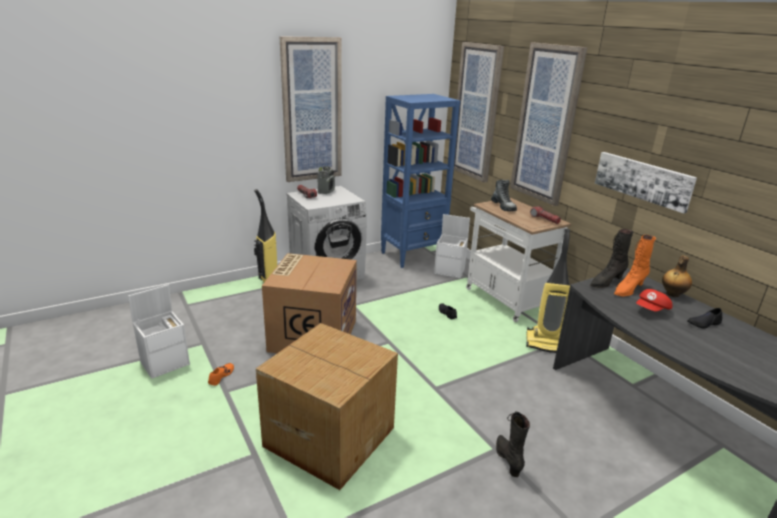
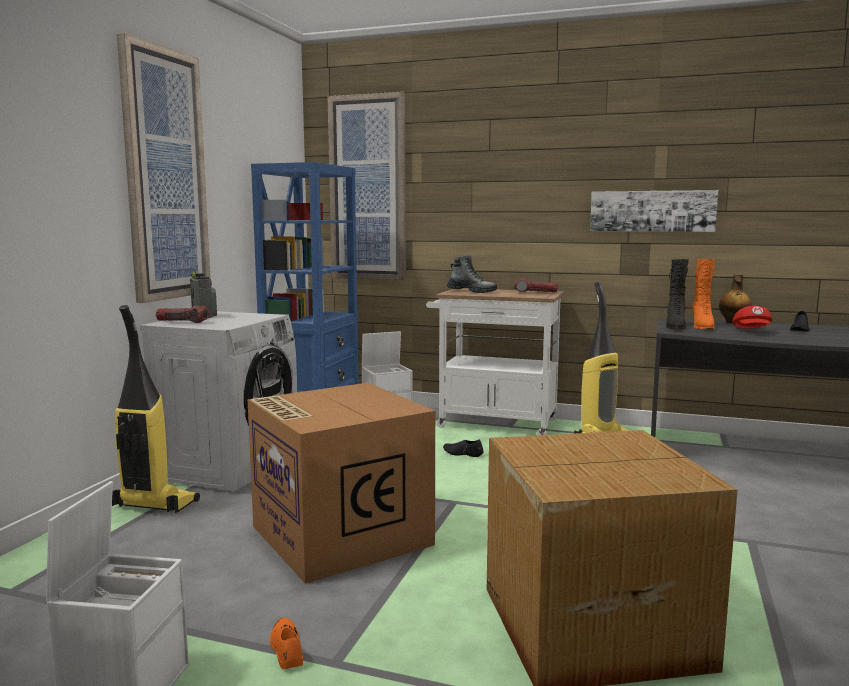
camera: 40 degrees left, 15 degrees down
(508, 460) = (776, 543): black boot -> none
(546, 124) = (496, 179): picture -> none

